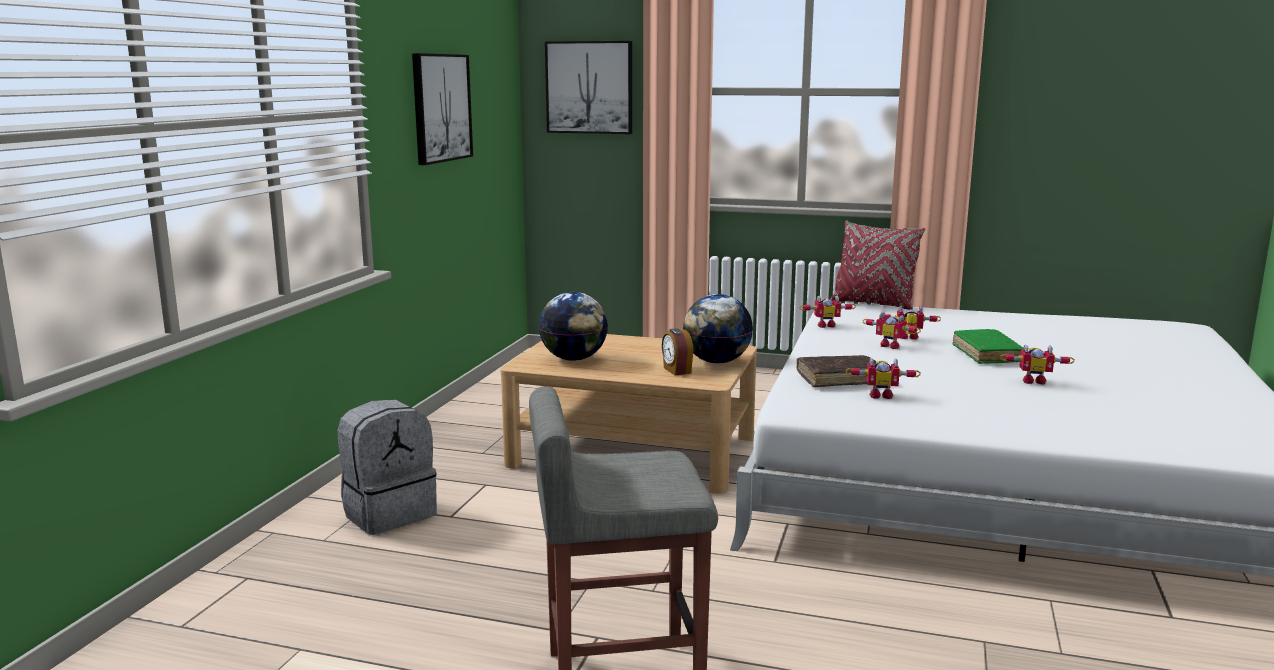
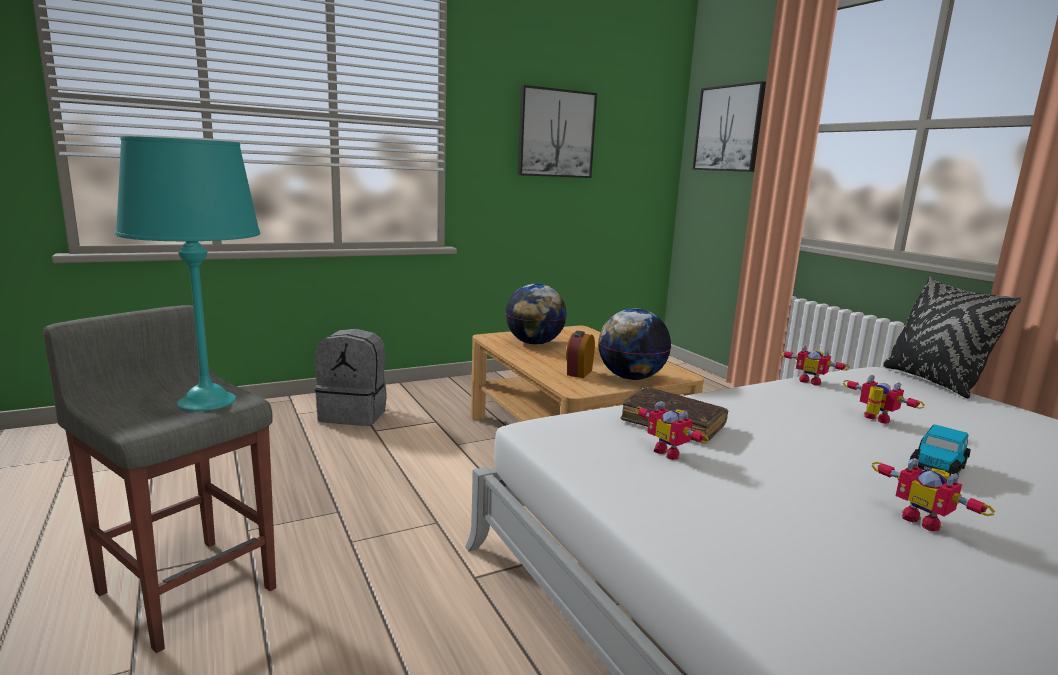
camera: 45 degrees right, 0 degrees up
(654, 466) = (206, 401): none -> turquoise table lamp
(873, 304) = (932, 381): red pillow -> black pillow
(891, 346) = (827, 418): toy robot -> none
(987, 354) = (937, 468): green book -> toy car

